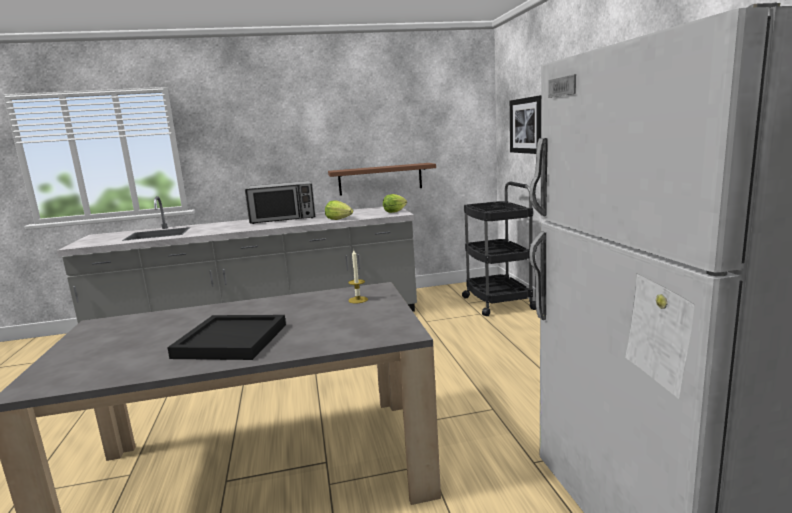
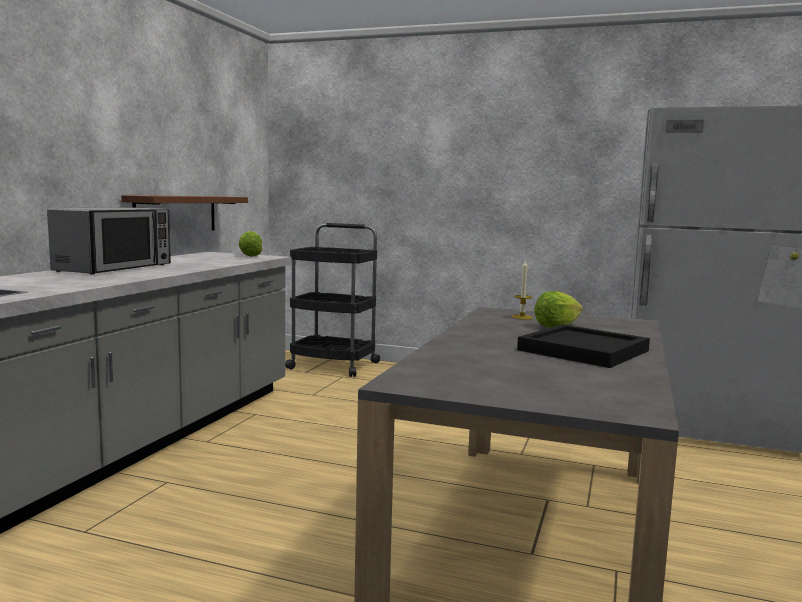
camera: 60 degrees left, 5 degrees down
(338, 219) = (219, 263): lettuce -> lettuce (556, 326)
(526, 125) = (347, 161): picture -> none

